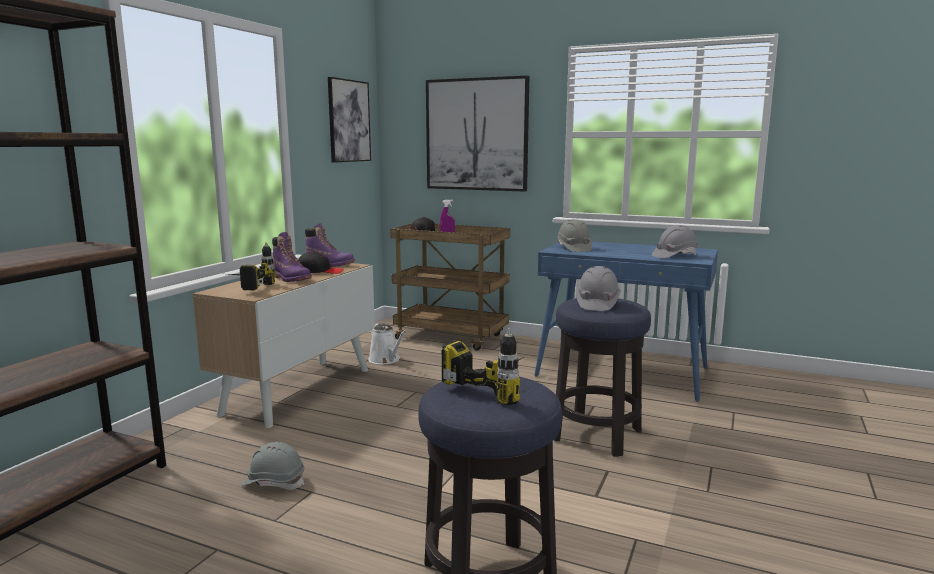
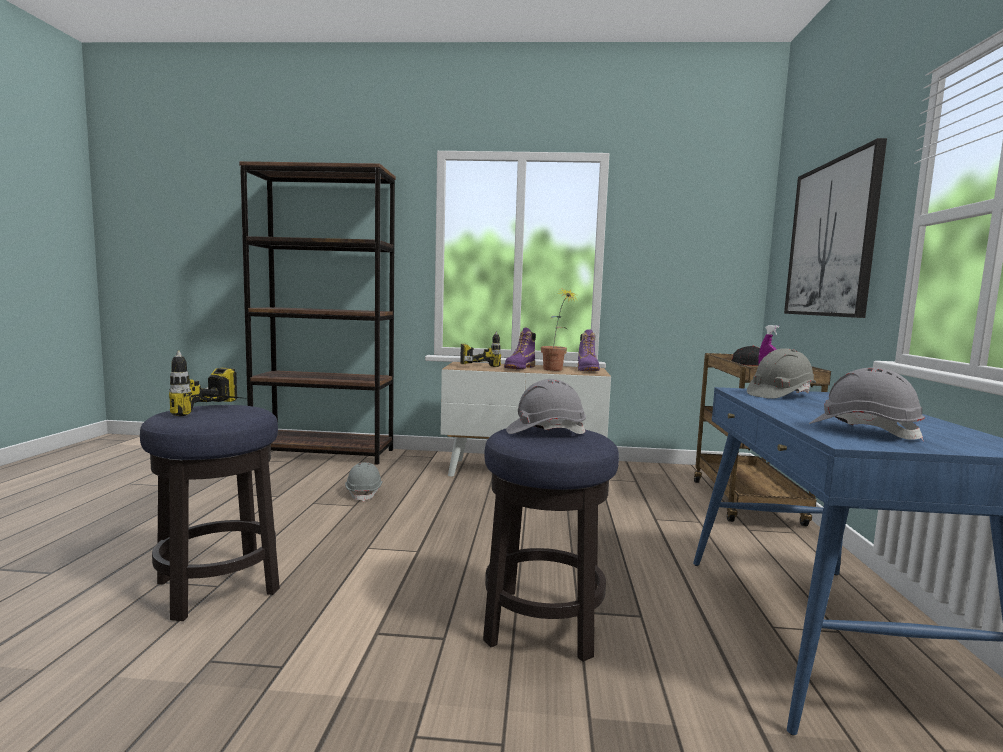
camera: 70 degrees right, 5 degrees down
(320, 272) = (556, 370): black cap -> potted plant
(349, 121) = (707, 236): picture -> none
(386, 360) = (631, 486): white watering can -> none

